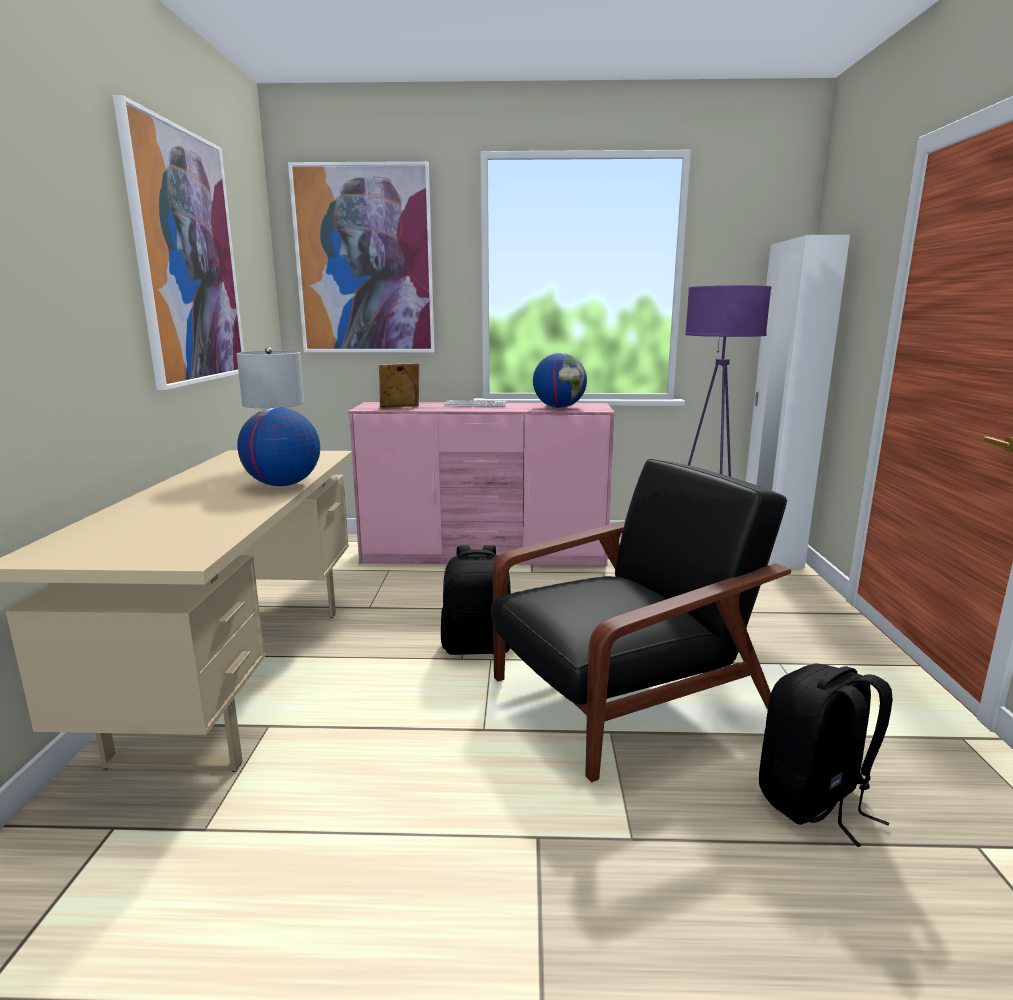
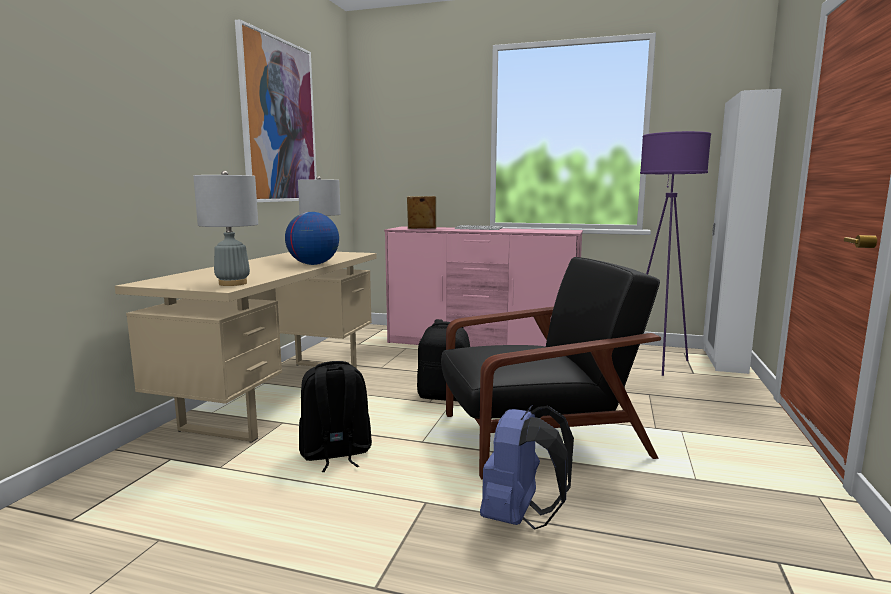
camera: 15 degrees right, 5 degrees down
(192, 545) = (233, 283): none -> grey table lamp
(364, 261) = (409, 126): picture -> none
(559, 407) = (539, 231): globe -> none
(670, 838) = (520, 517): none -> blue backpack
(814, 801) = (651, 515): black backpack -> black backpack (335, 454)

